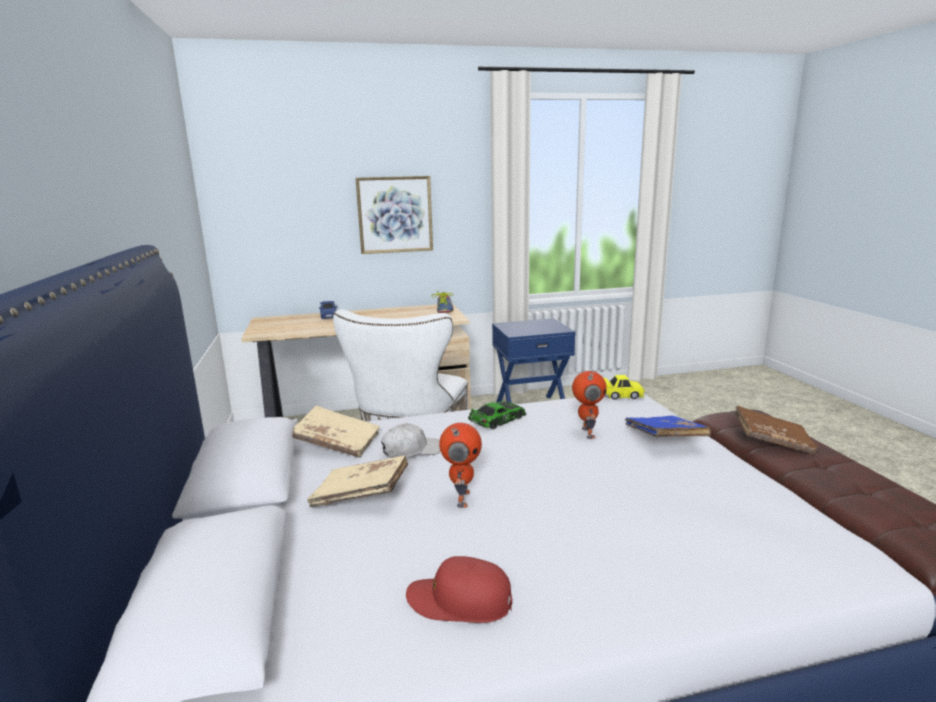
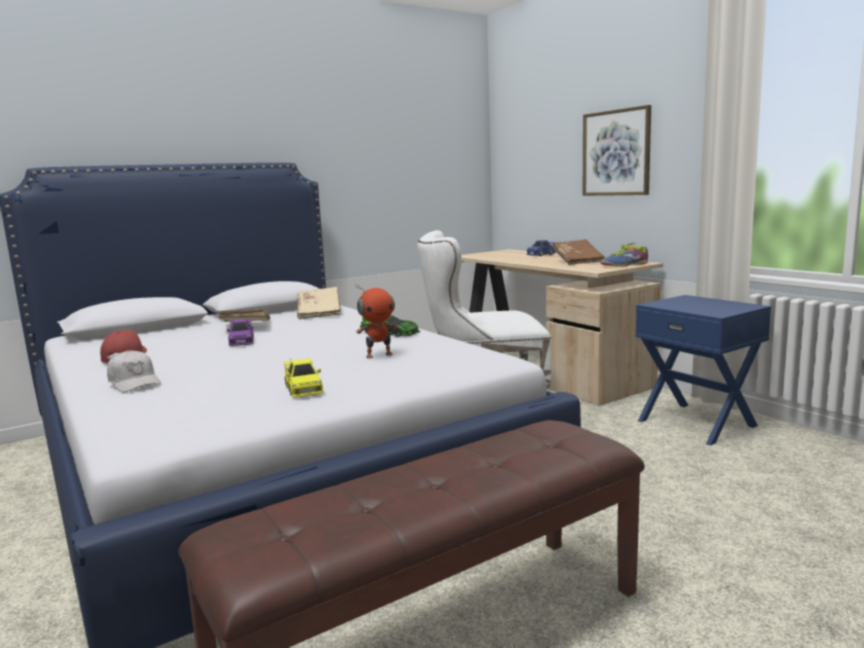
camera: 70 degrees right, 5 degrees down
(411, 450) = (315, 325): white cap -> white cap (134, 383)
(461, 498) = (241, 342): toy robot -> purple toy car
(622, 395) = (500, 357): yellow toy car -> yellow toy car (303, 389)
(664, 439) = (379, 376): blue book -> none
(772, 441) = (491, 453): brown book -> brown book (577, 261)

